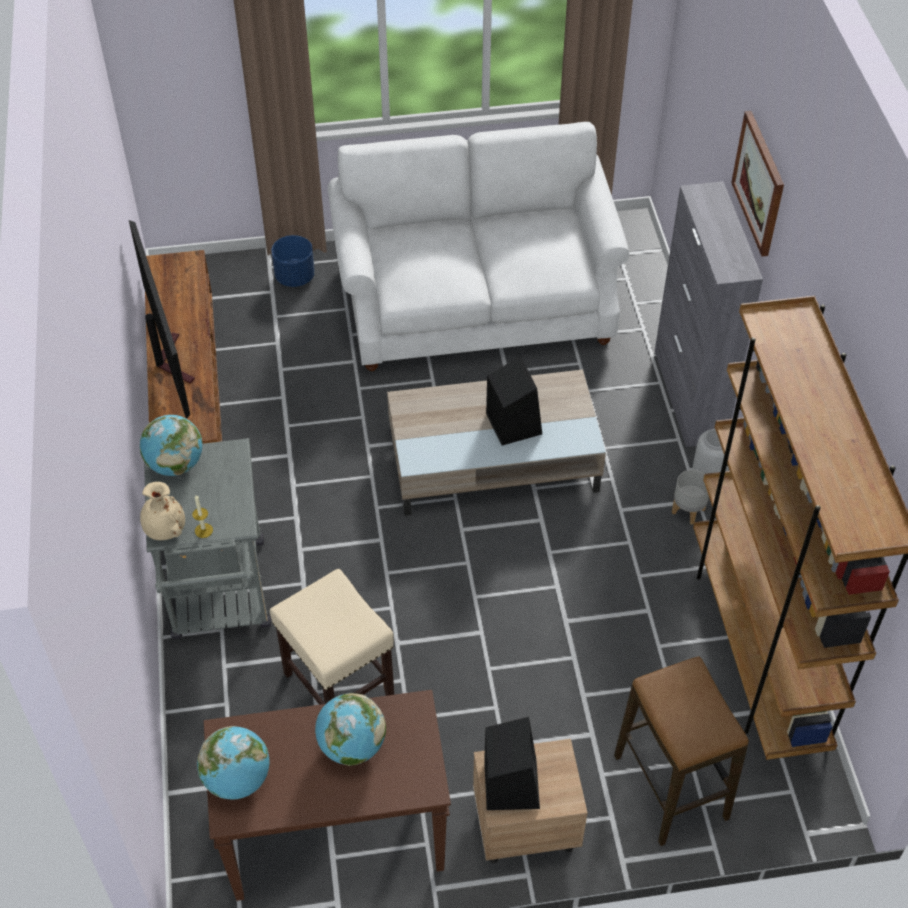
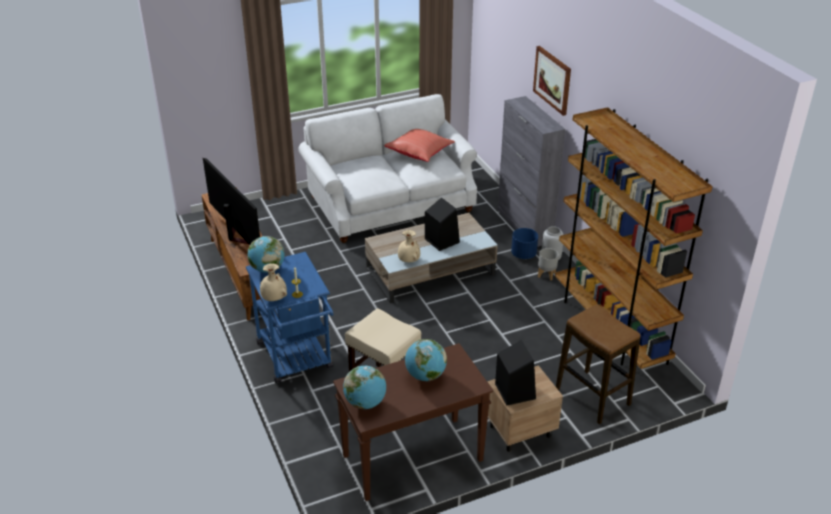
camera: 15 degrees left, 15 degrees down
(220, 599) = (297, 359): grey cart -> blue cart
(295, 277) = (282, 208): blue planter -> blue planter (523, 254)
(442, 456) = (408, 260): none -> beige vase
(533, 231) = (420, 153): none -> red pillow

